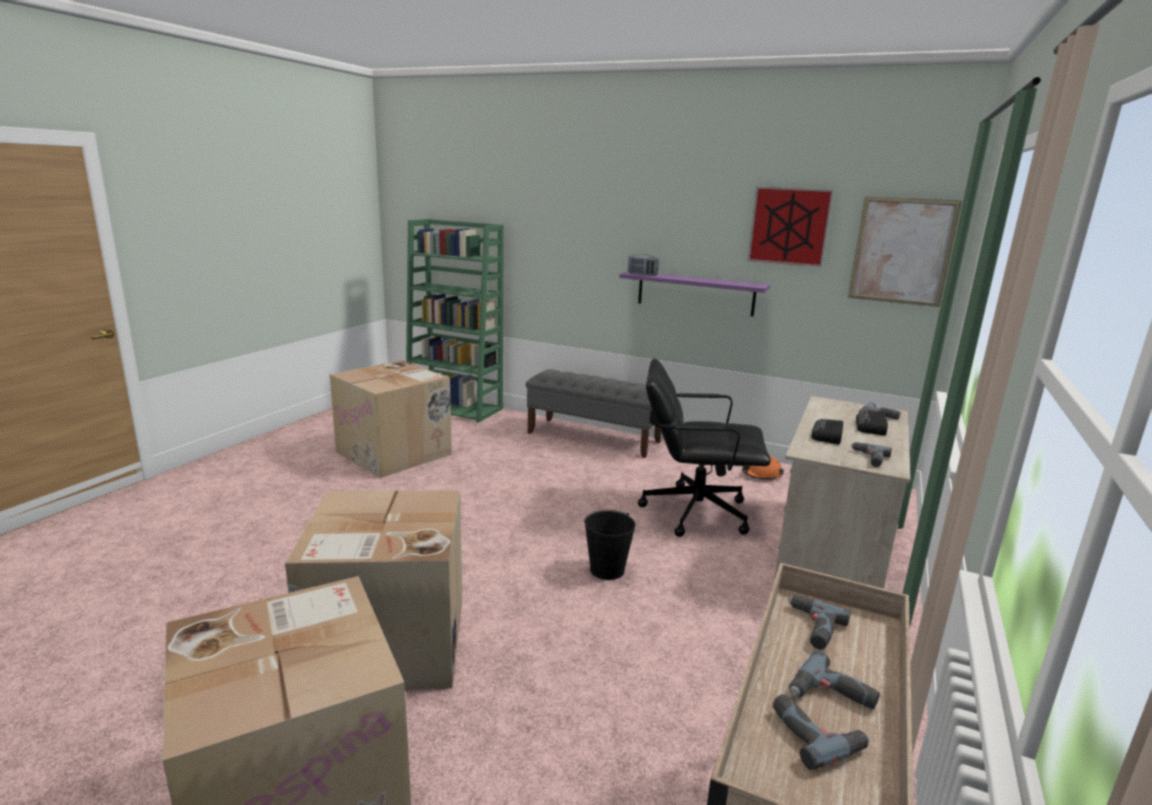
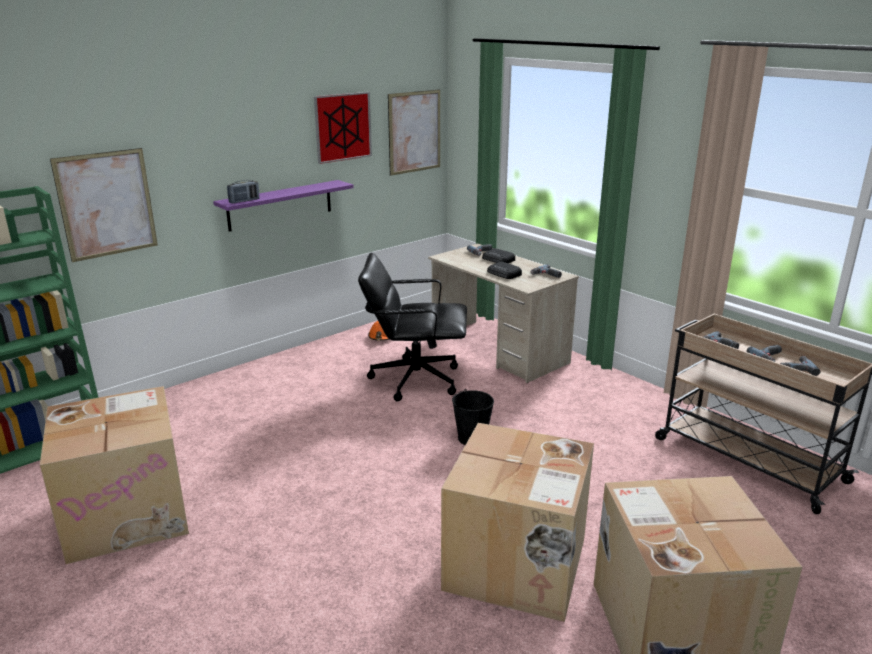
camera: 65 degrees left, 5 degrees up
(546, 250) = (106, 204): none -> picture
(594, 437) = (233, 382): grey bench -> none
(694, 511) = (414, 379): black office chair -> black office chair turned 60 degrees clockwise

